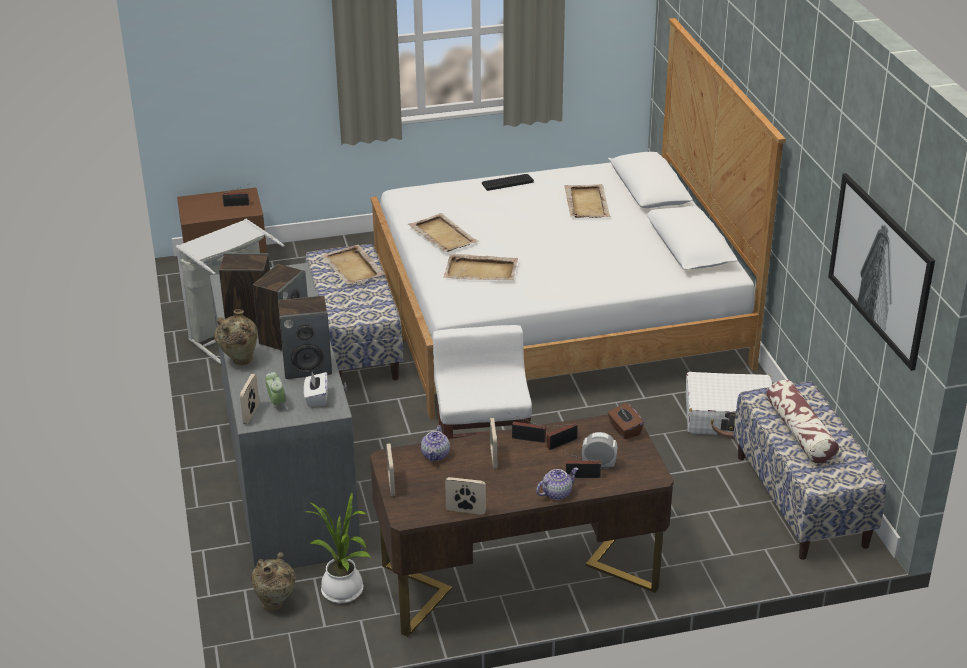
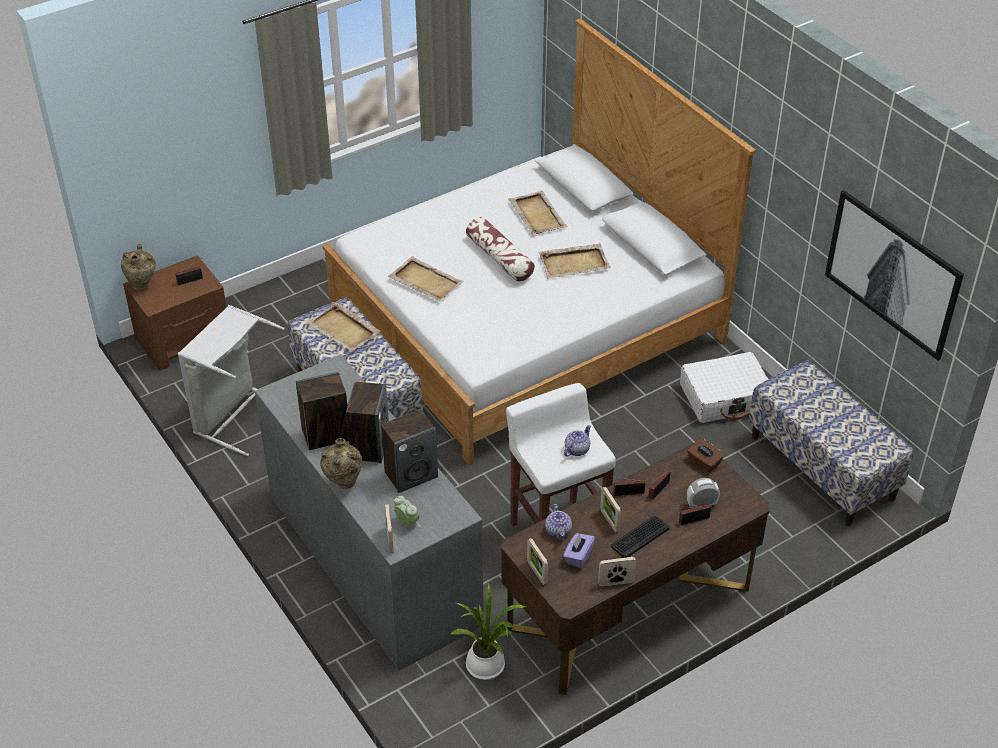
camera: 20 degrees left, 10 degrees up
(275, 603) = (433, 695): beige vase -> beige vase (142, 285)
(316, 398) = (439, 507): white tissue box -> none
(442, 480) = (578, 556): none -> purple tissue box
(481, 271) = (483, 314): beige tray -> beige tray (574, 263)
(507, 182) = (452, 205): keyboard -> keyboard (639, 537)
(557, 493) = (682, 543): teapot -> teapot (576, 449)
(800, 433) = (823, 416): pillow -> pillow (500, 258)

